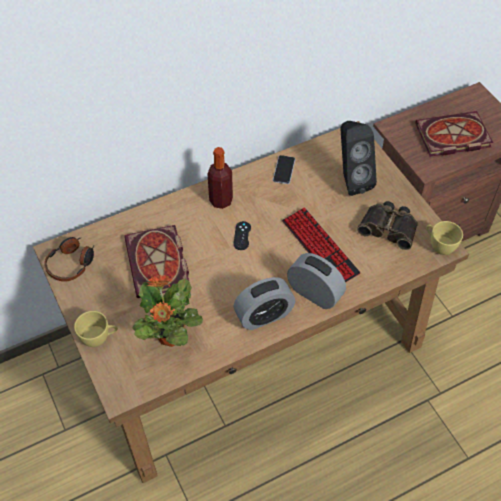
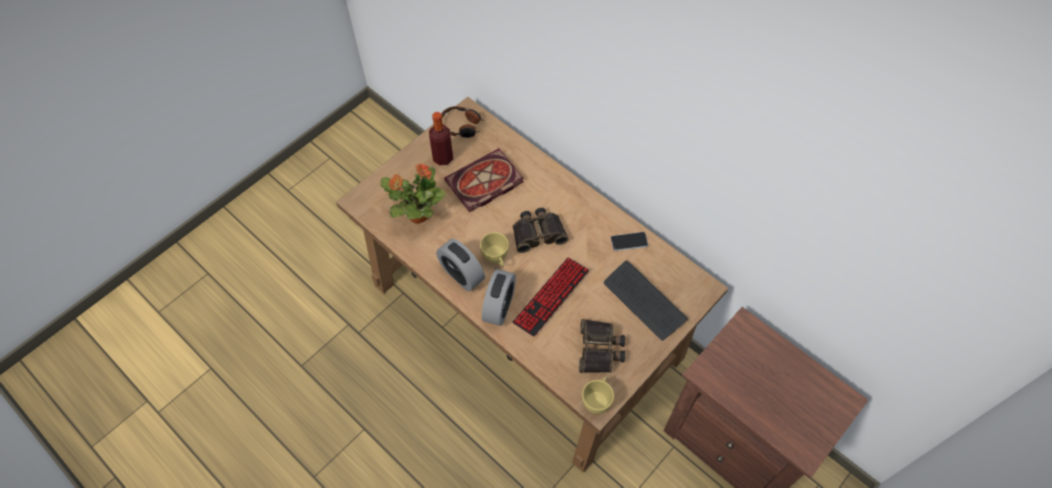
camera: 70 degrees right, 5 degrees up
(99, 338) = (400, 170): yellow cup -> yellow cup (496, 259)
(221, 200) = (570, 204): bottle -> bottle (443, 158)
(242, 236) = (538, 232): black game controller -> binoculars
(351, 180) = (644, 301): black speaker -> keyboard
(451, 137) = (762, 387): book -> none

